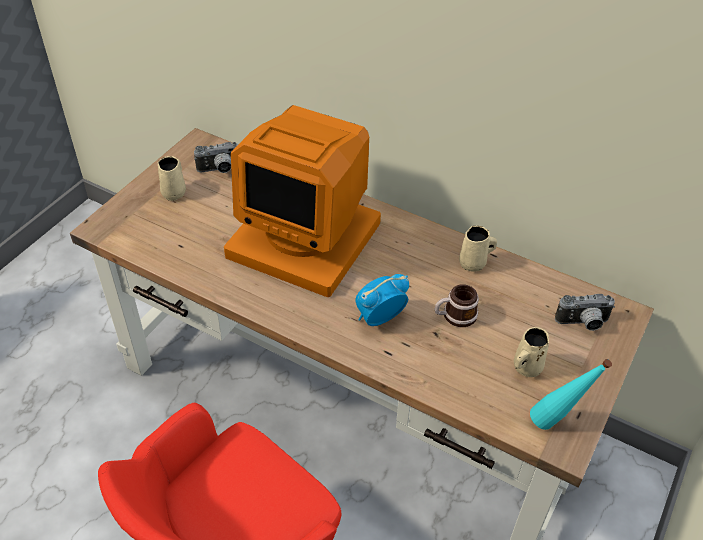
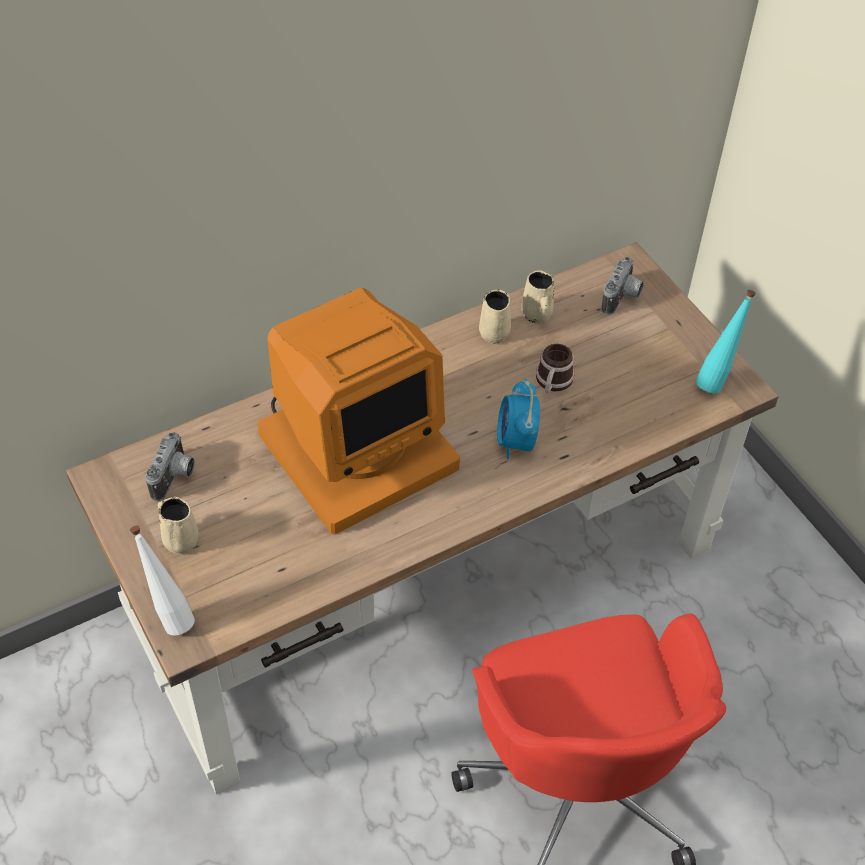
camera: 60 degrees left, 5 degrees up
(115, 213) = (169, 615): none -> white bottle
(526, 367) = (646, 365): beige mug -> beige mug (537, 315)

